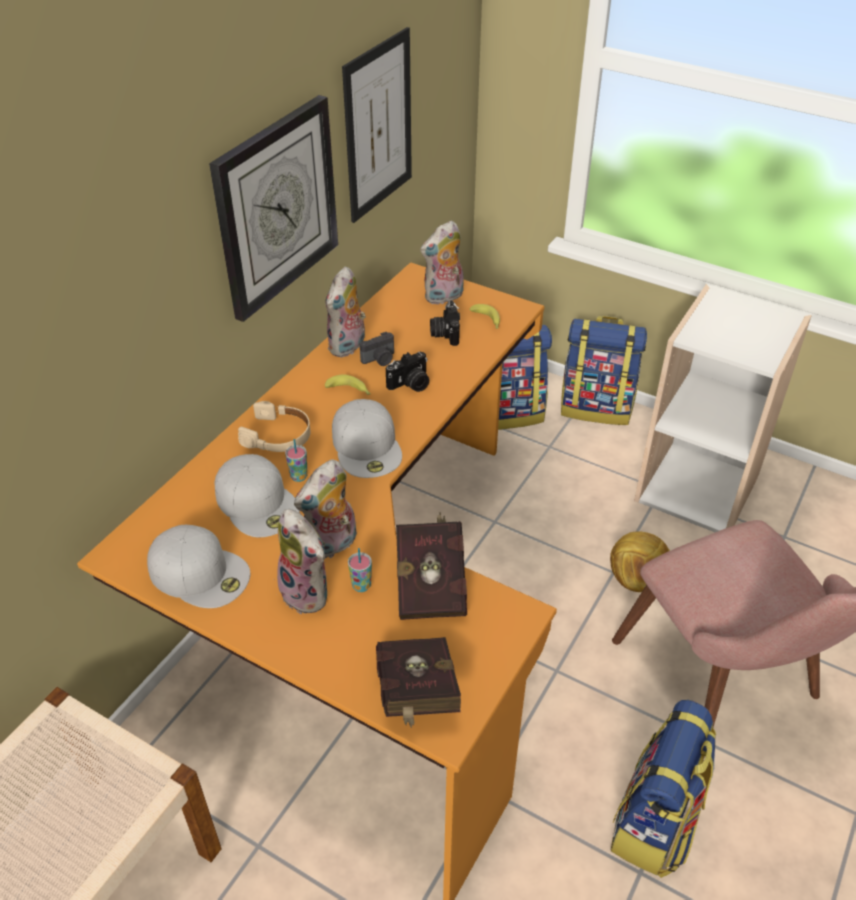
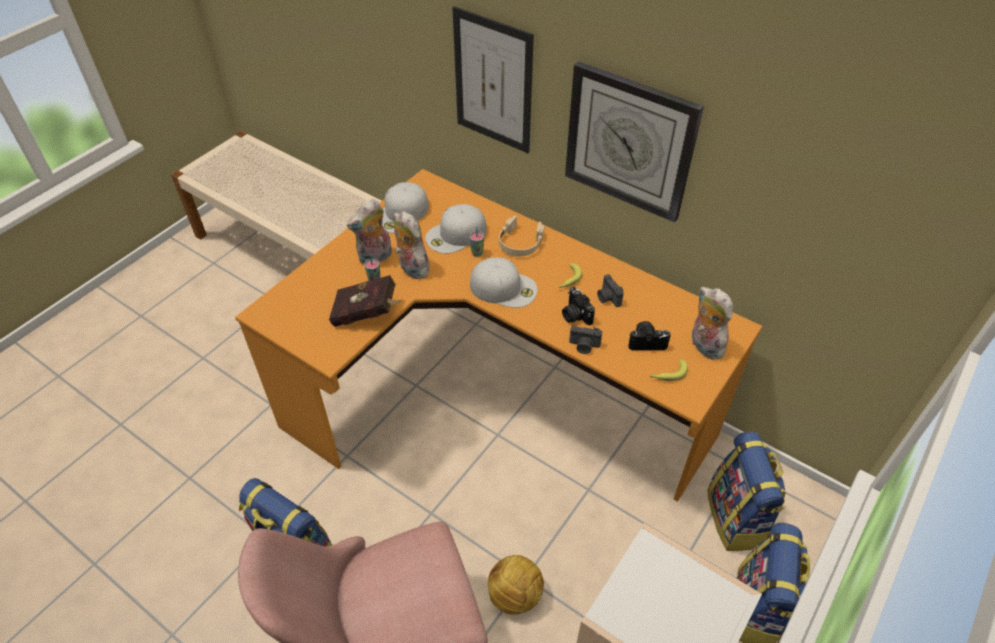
camera: 95 degrees right, 5 degrees up
(348, 347) = (624, 280): plush toy -> none
(367, 446) = (504, 287): white cap -> white cap turned 150 degrees counterclockwise
(378, 126) = (773, 191): picture -> picture (493, 82)
(416, 697) = (286, 301): red book -> none
(459, 377) = (584, 346): none -> camera

